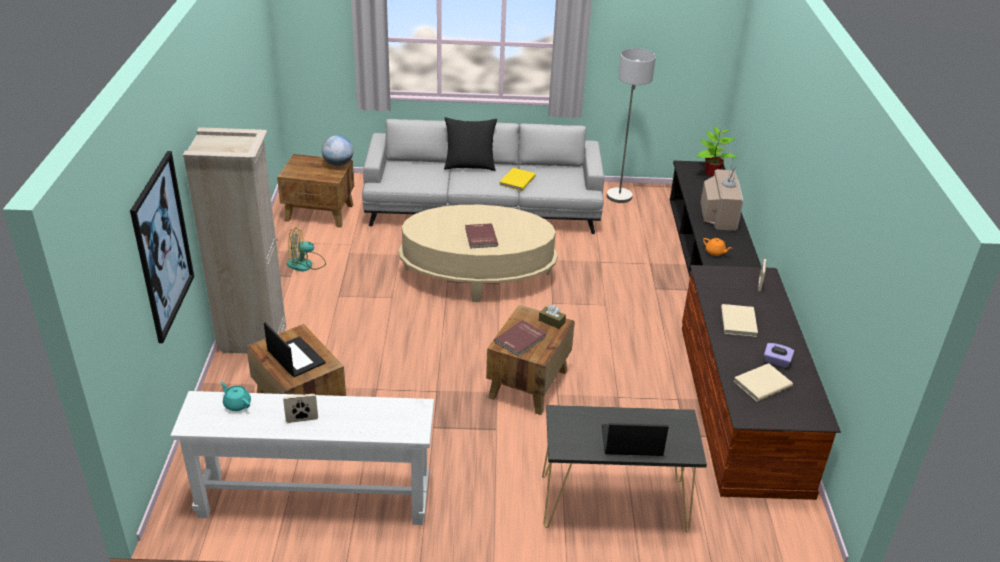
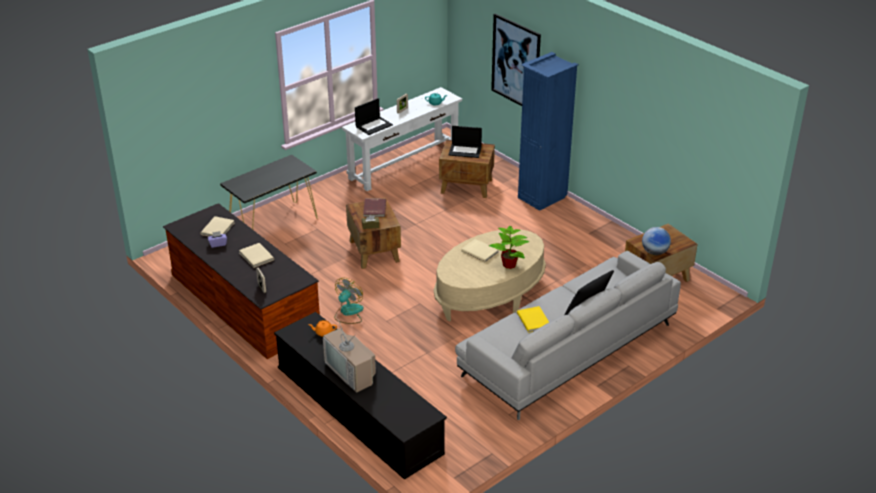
camera: 140 degrees right, 0 degrees up
(253, 338) = (542, 197): beige cabinet -> blue cabinet
(306, 264) = (594, 244): fan -> fan (348, 313)
(480, 237) = (480, 251): red book -> beige book
(620, 200) = (482, 425): grey floor lamp -> none
(631, 442) = (262, 175): laptop -> laptop (374, 125)
(711, 173) = (399, 419): potted plant -> potted plant (510, 265)

